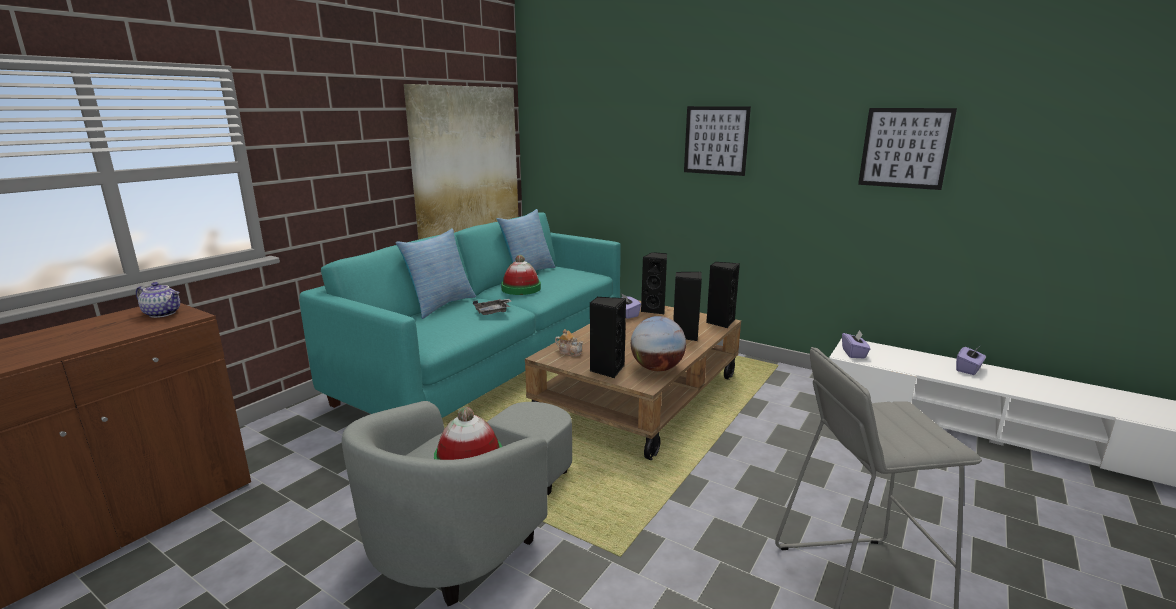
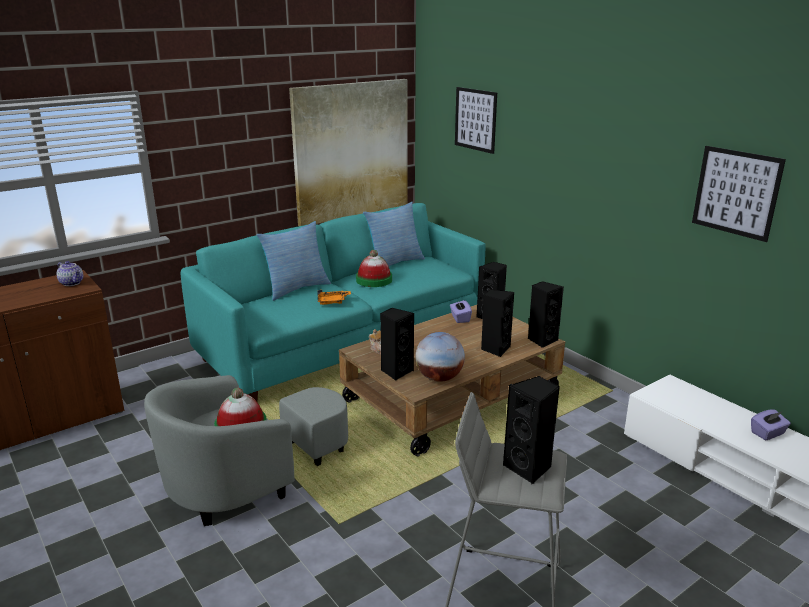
camera: 20 degrees right, 5 degrees up
(493, 312) = (332, 302): grey tray -> orange tray
(716, 140) = (572, 156): picture -> picture (475, 119)
(854, 353) = (660, 394): purple tissue box -> none
(903, 423) = (529, 468): none -> black speaker

